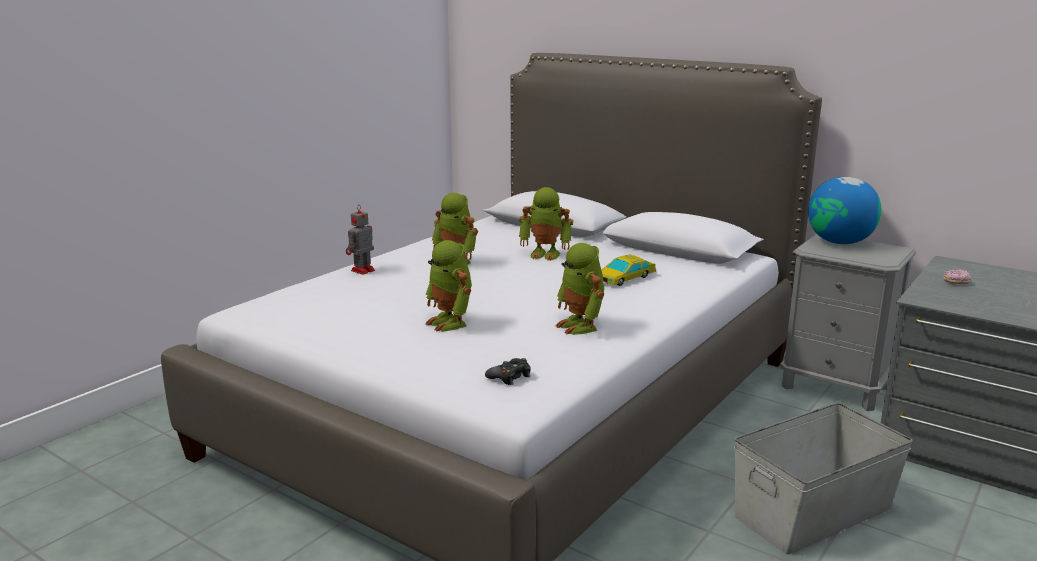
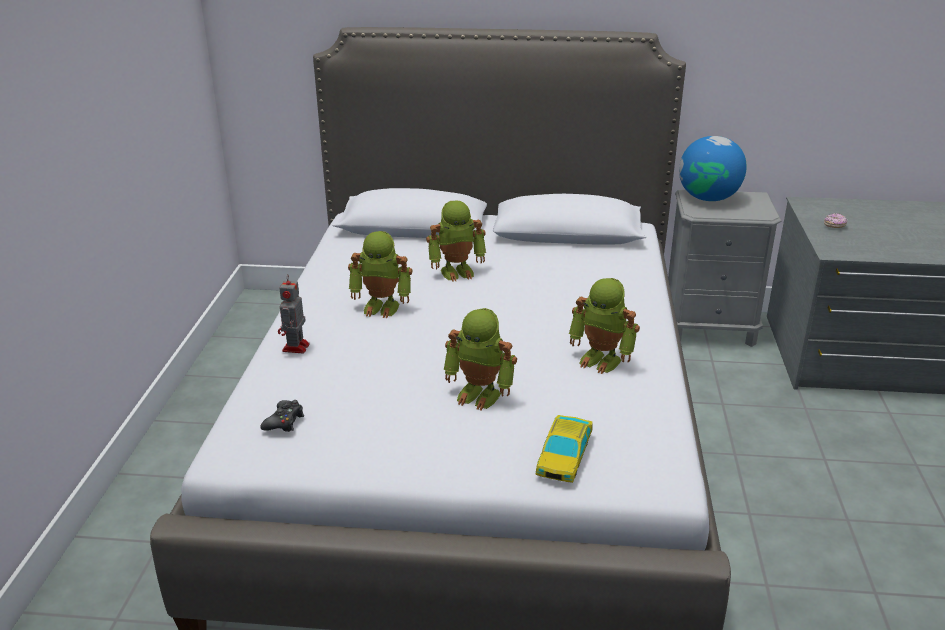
camera: 30 degrees left, 10 degrees up
(510, 377) = (618, 445): black game controller -> black game controller (284, 422)
(625, 278) = (566, 284): toy car -> toy car (564, 455)
(815, 512) = (802, 463): grey storage box -> none

